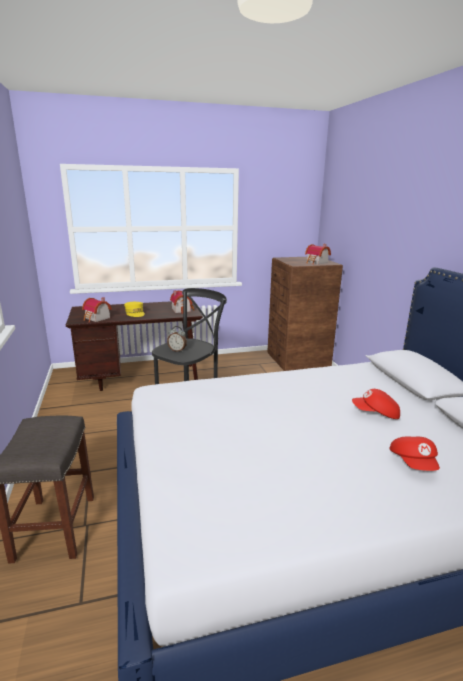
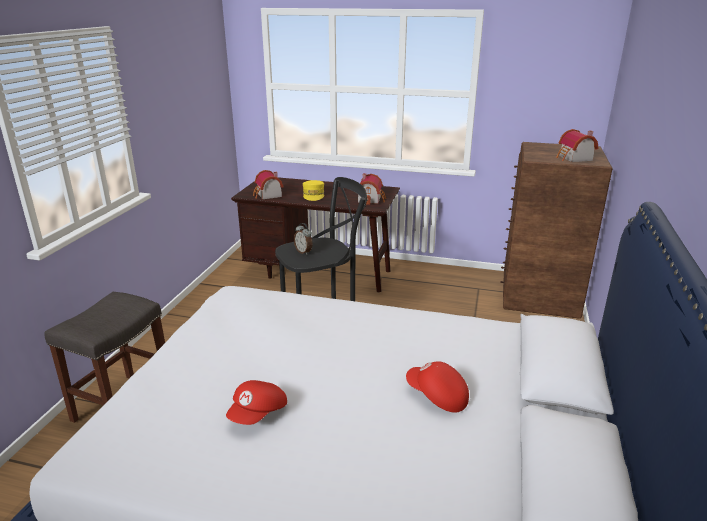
camera: 30 degrees right, 5 degrees up
(413, 463) = (397, 472): red cap -> red cap (258, 414)

